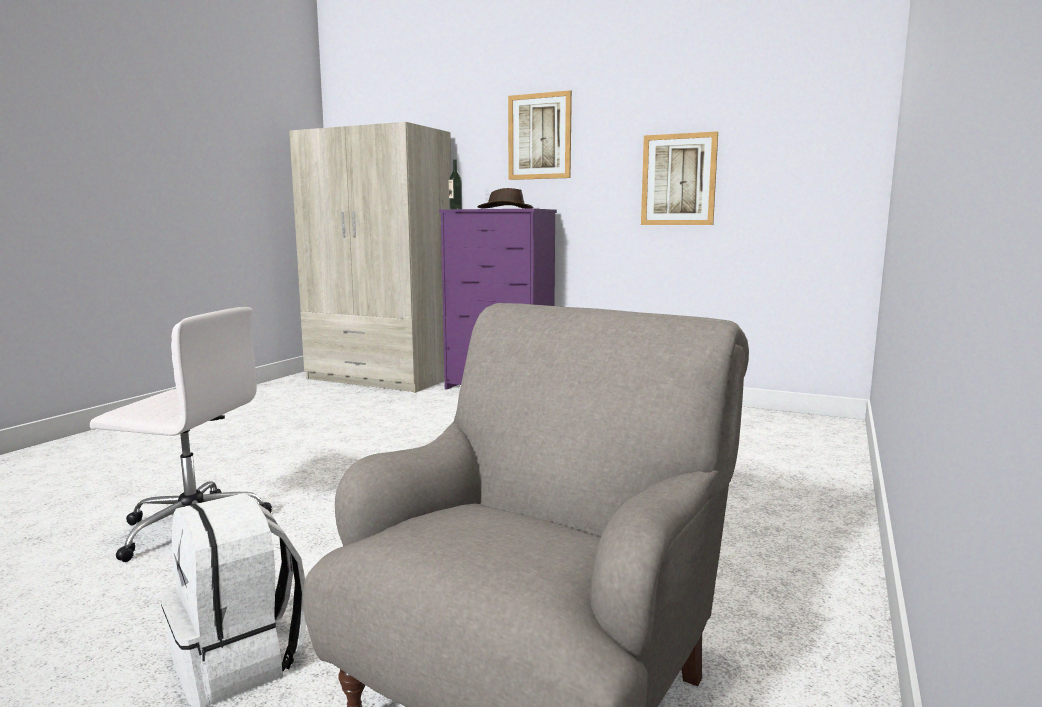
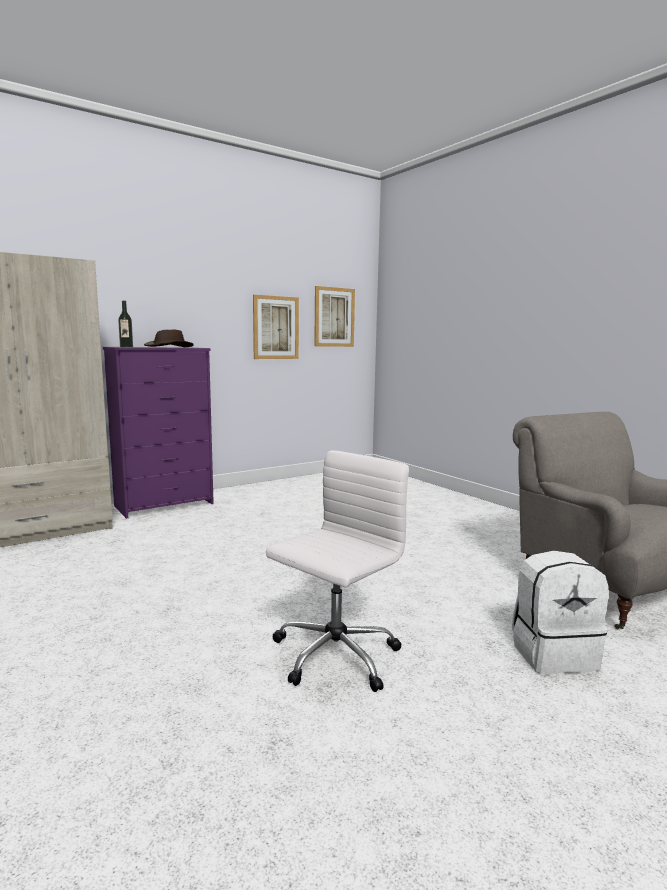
camera: 60 degrees left, 0 degrees up
(539, 136) = (170, 284): picture -> picture (334, 317)

